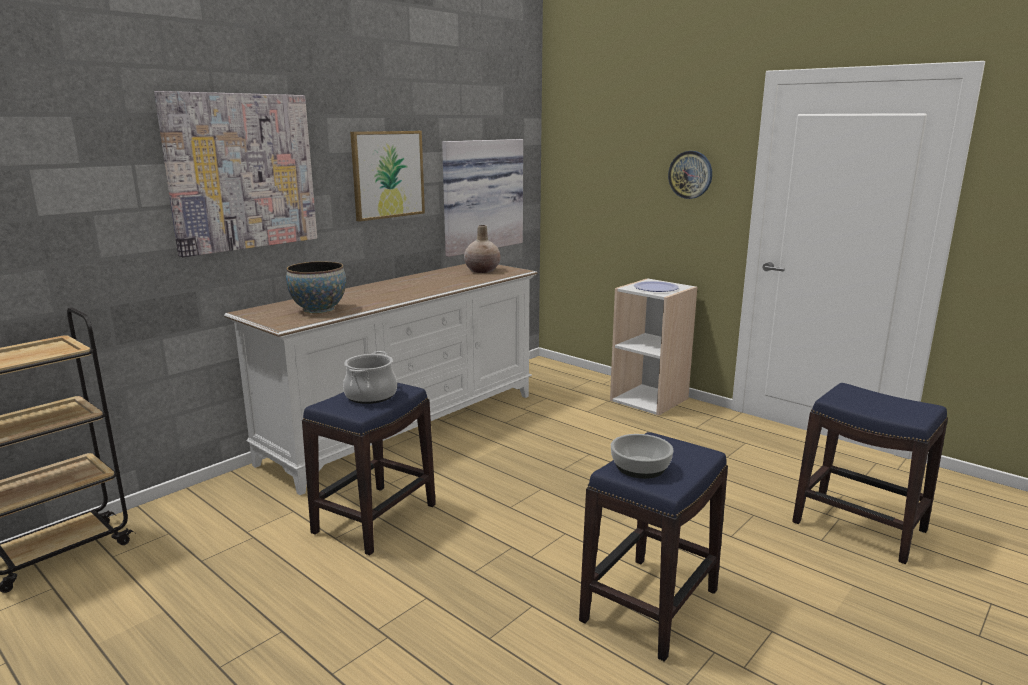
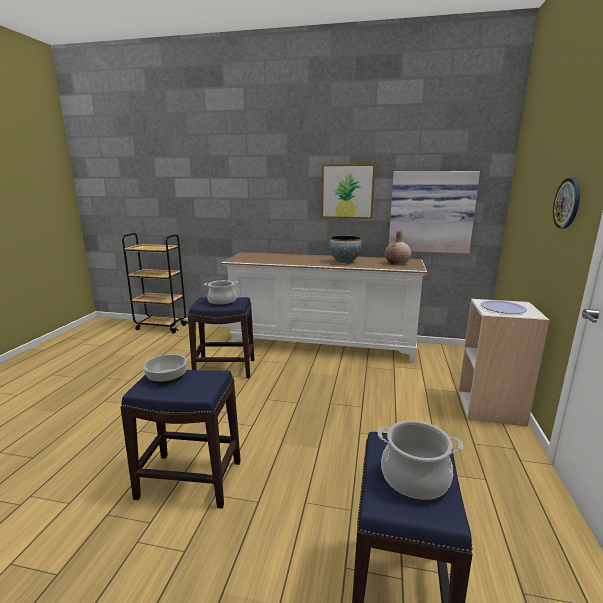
camera: 60 degrees right, 0 degrees up
(241, 172) = (256, 184): picture -> none
(319, 310) = (263, 258): bowl -> bowl (344, 262)
(887, 403) = (415, 478): none -> cooking pot

